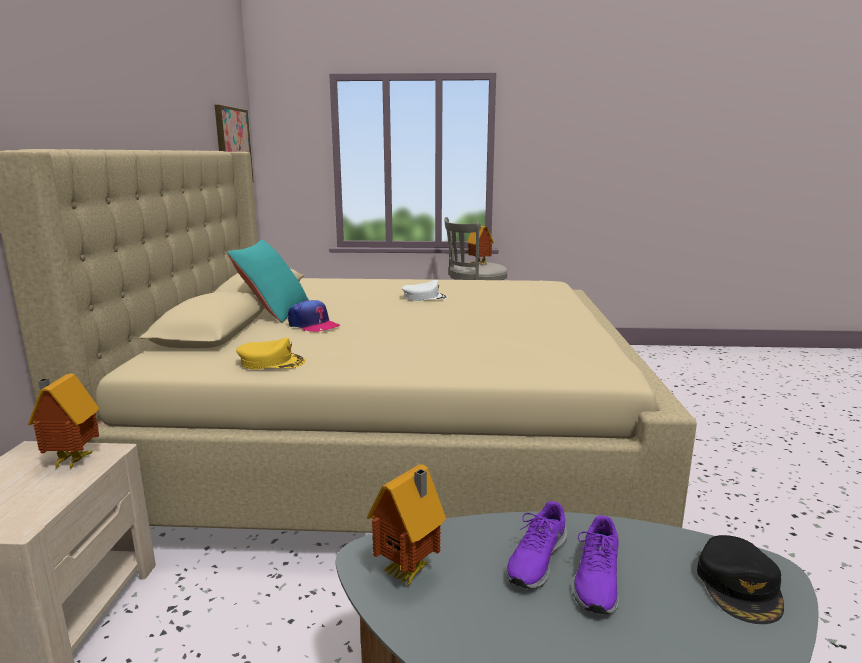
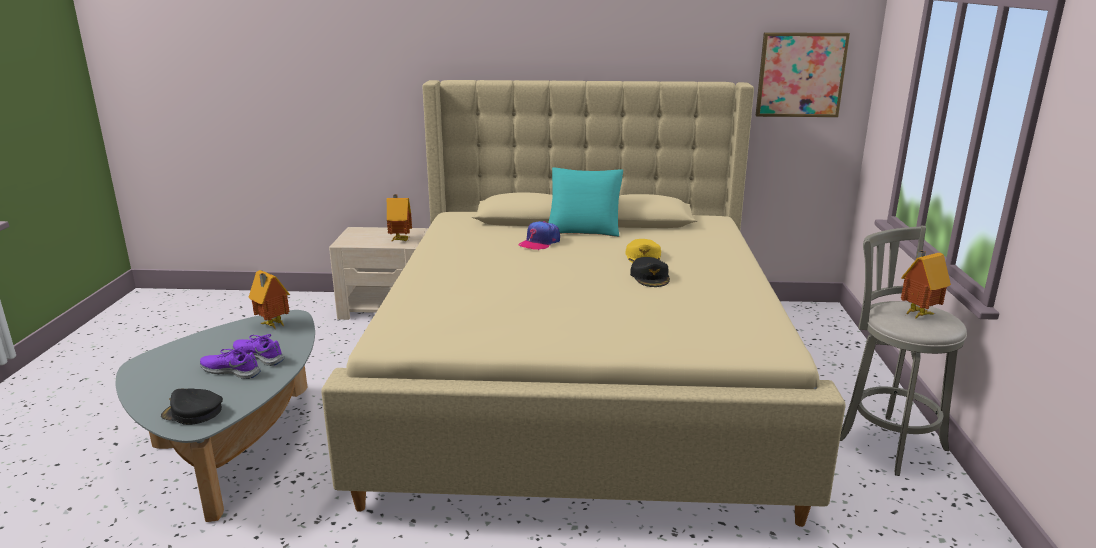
camera: 90 degrees right, 5 degrees up
(271, 362) = (449, 239): yellow cap -> yellow cap (643, 257)
(424, 297) = (650, 277): white cap -> black cap

